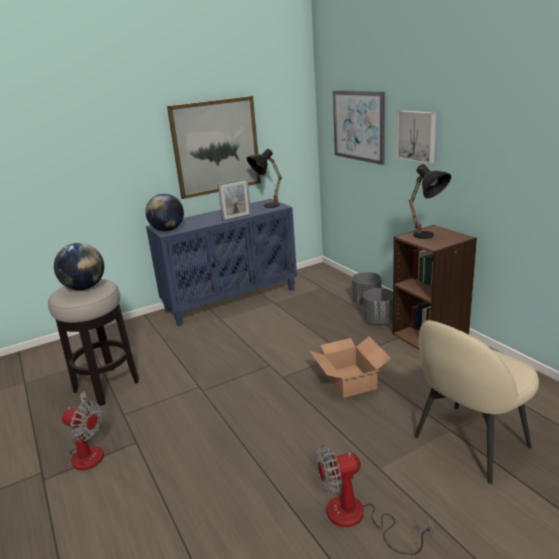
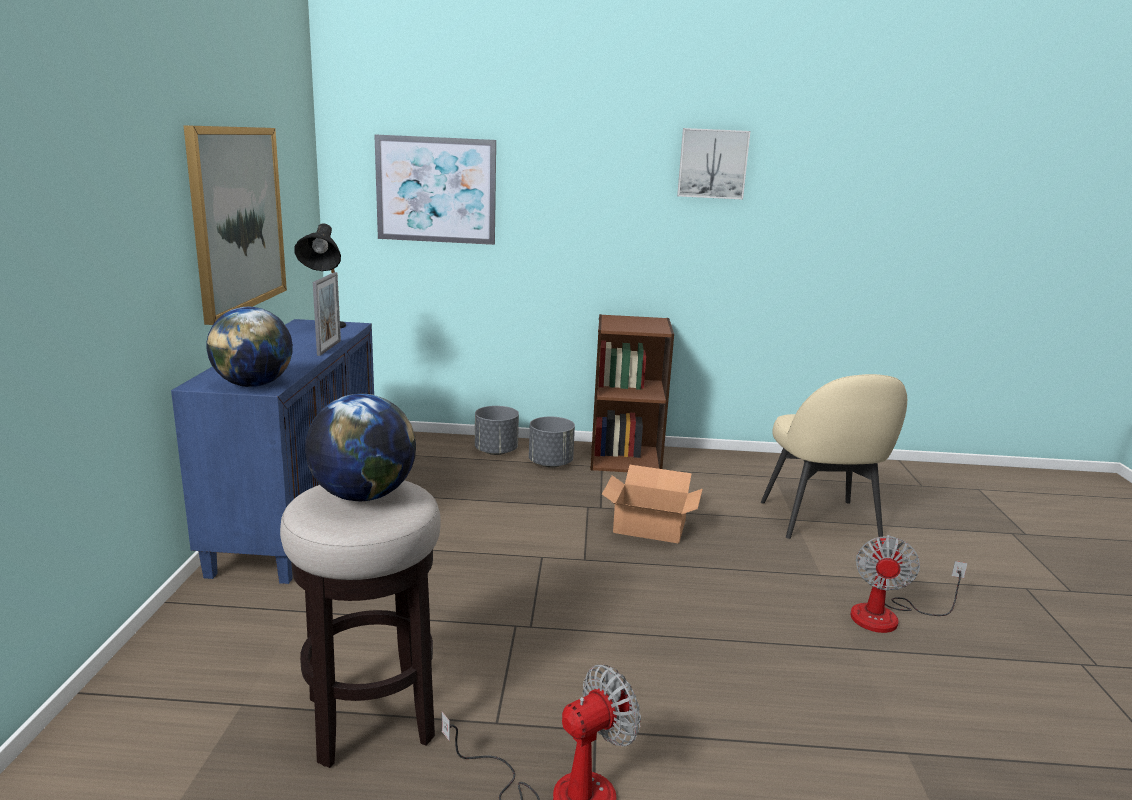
camera: 60 degrees left, 5 degrees down
(417, 136) = (561, 200): picture -> picture (712, 163)
(428, 237) = (631, 324): black table lamp -> none

